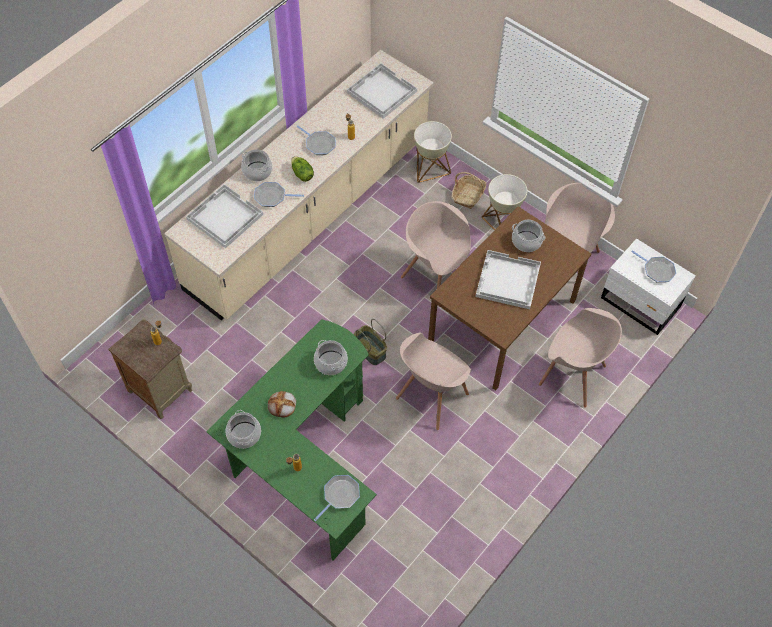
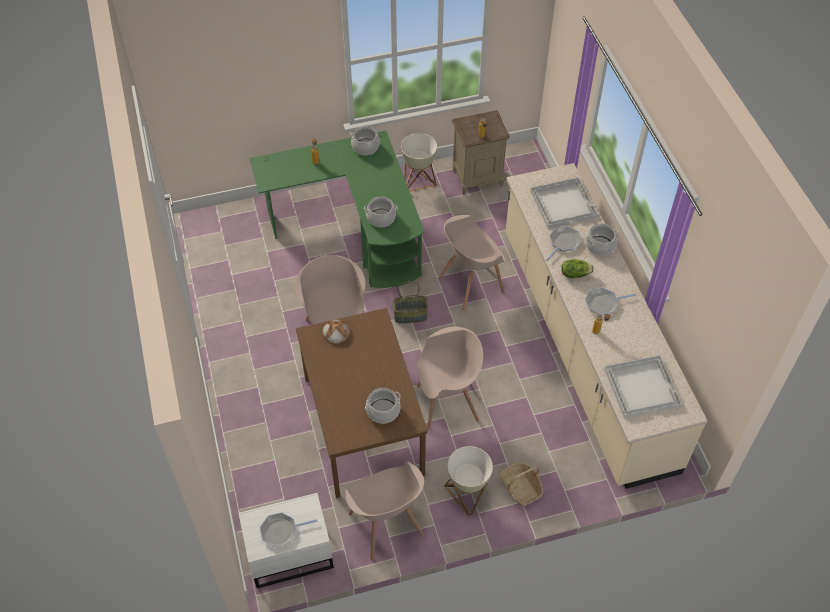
camera: 125 degrees right, 5 degrees down
(282, 405) = (370, 175): bread -> bread (336, 333)
(340, 495) = (275, 173): frying pan -> none
(430, 170) = (575, 474): planter -> planter (418, 182)
(507, 281) = (355, 370): white tray -> none
(573, 376) = (268, 442): beige chair -> beige chair (471, 285)

